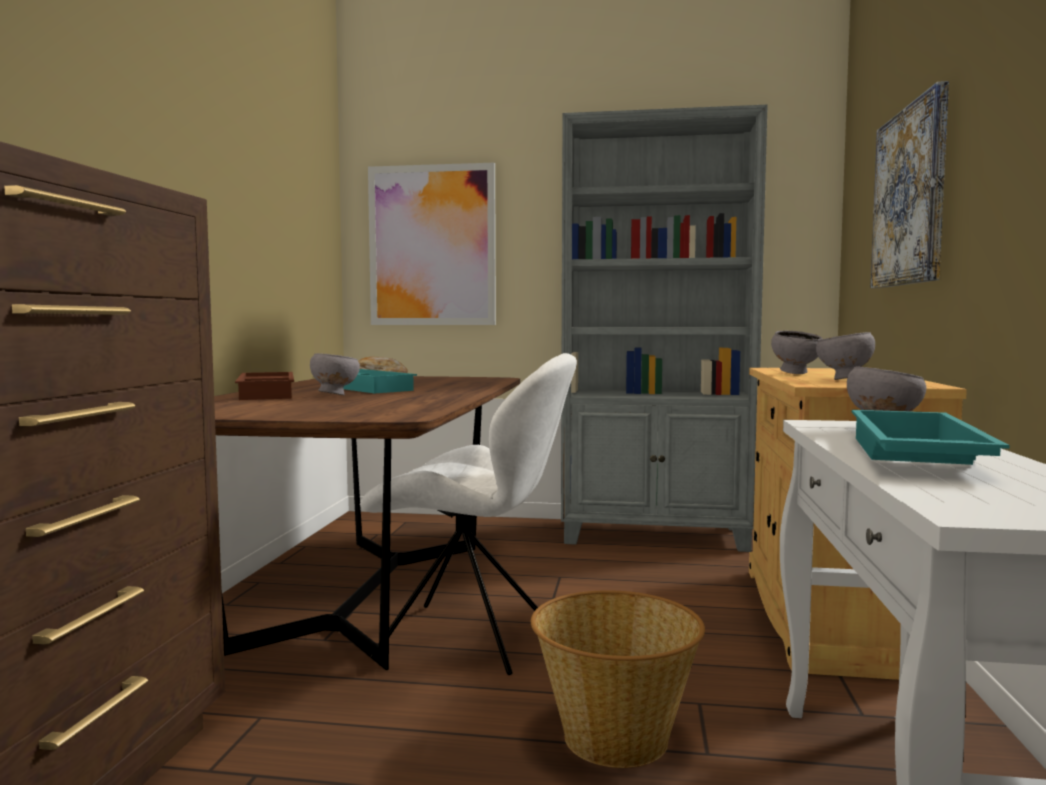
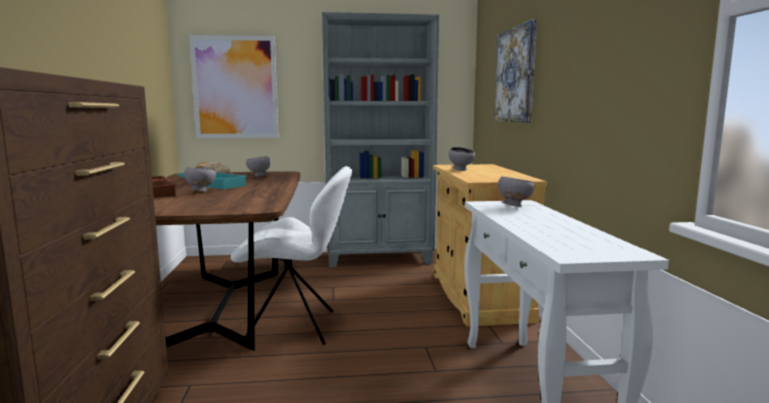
camera: 15 degrees left, 5 degrees up
(615, 737) = (389, 369): basket -> none
(844, 380) = (488, 176): grey bowl -> grey bowl (259, 177)
(911, 456) = (533, 224): turquoise tray -> none

